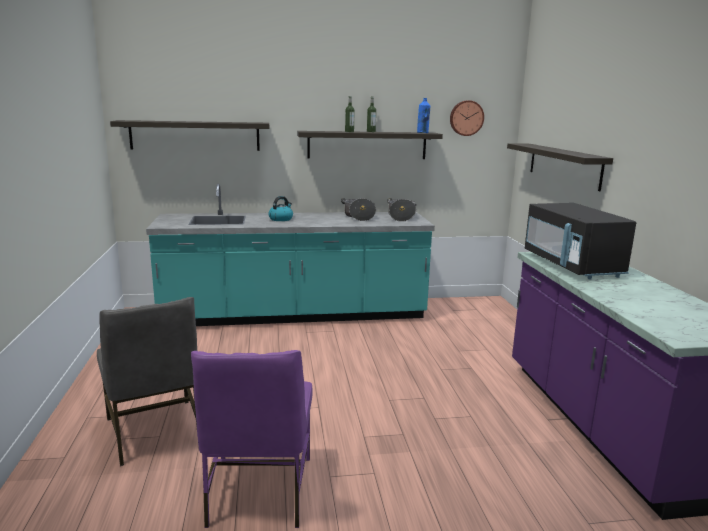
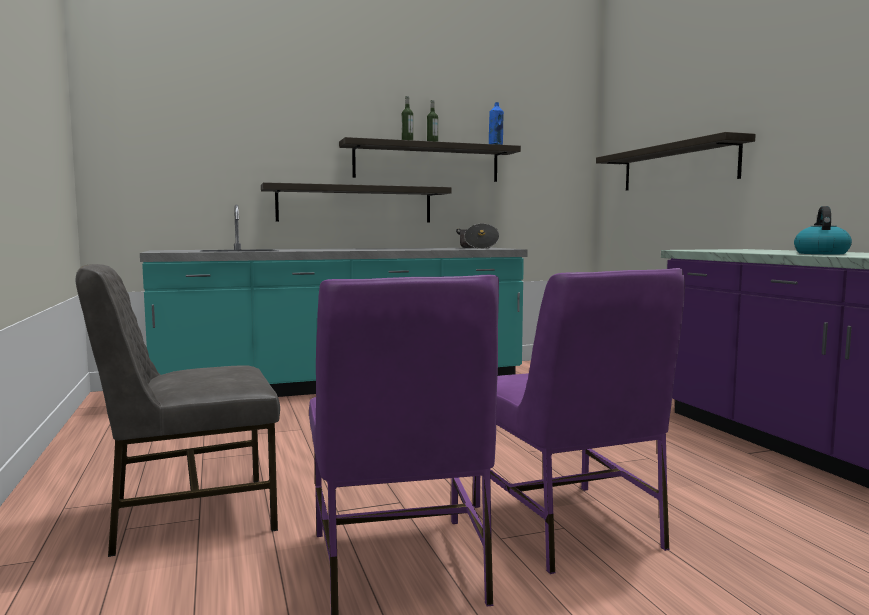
camera: 10 degrees left, 10 degrees down
(155, 432) = (189, 515): grey chair -> grey chair turned 105 degrees clockwise
(195, 135) = (202, 143): shelf -> shelf (355, 204)
(281, 219) = (325, 249): kettle -> kettle (820, 253)
(358, 216) = (424, 248): cooking pot -> none
(377, 473) = (568, 527): none -> purple chair
(466, 118) = (541, 132): wall clock -> none
(571, 265) = (742, 250): black microwave -> none

